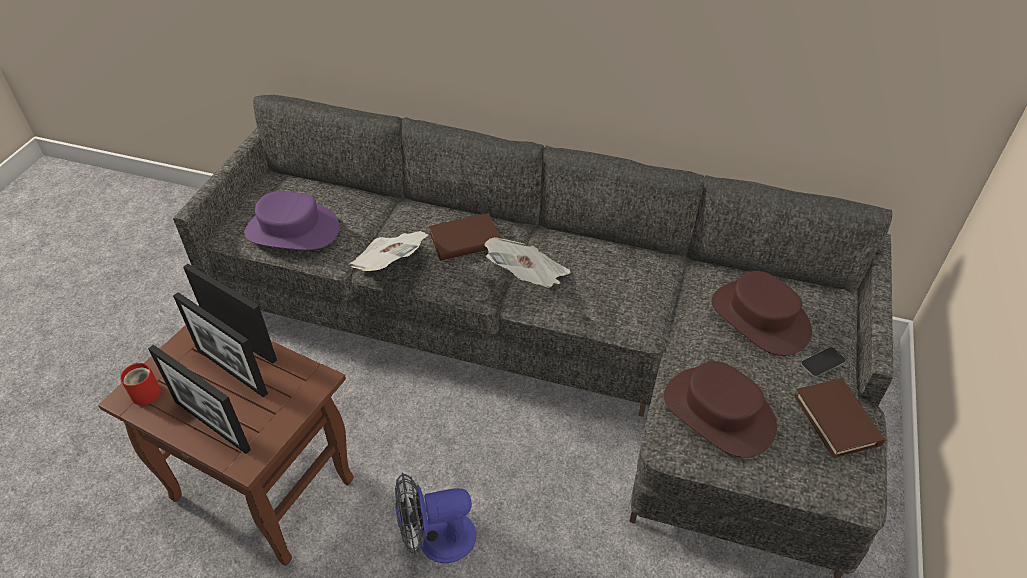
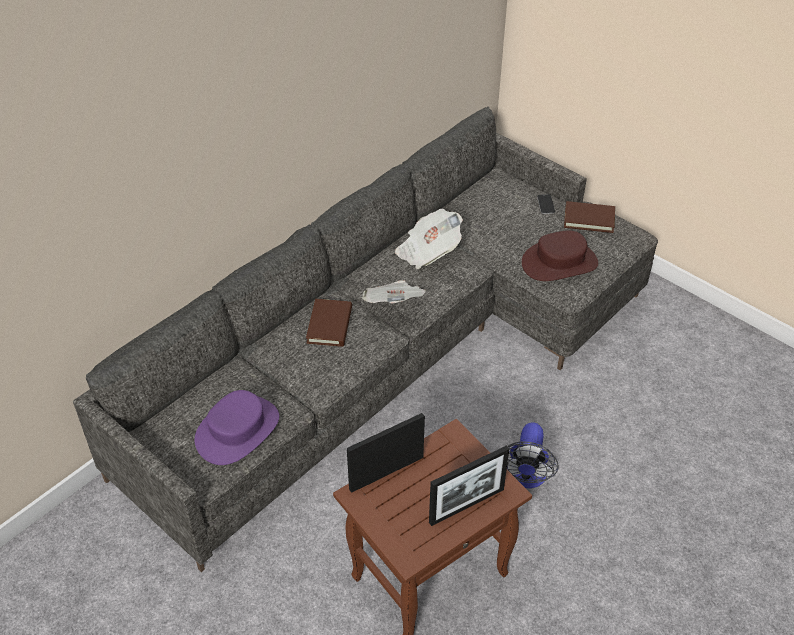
camera: 65 degrees left, 0 degrees up
(146, 391) = (408, 543): red mug -> none
(231, 371) = (417, 484): picture frame -> none
(390, 265) = (325, 379): newspaper -> newspaper (428, 251)
(760, 318) = (496, 213): brown hat -> none

